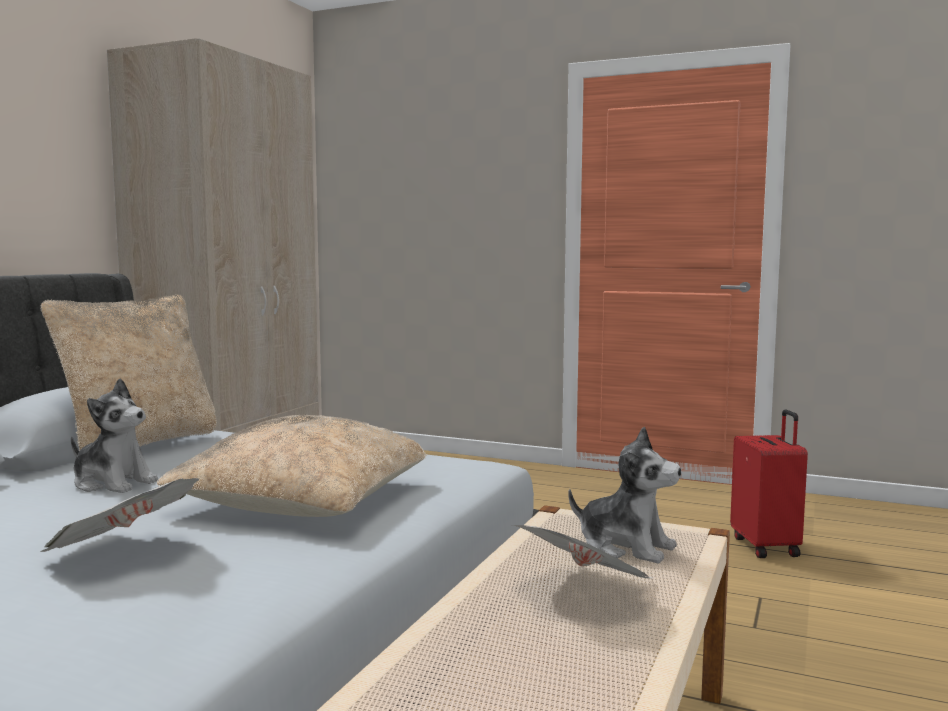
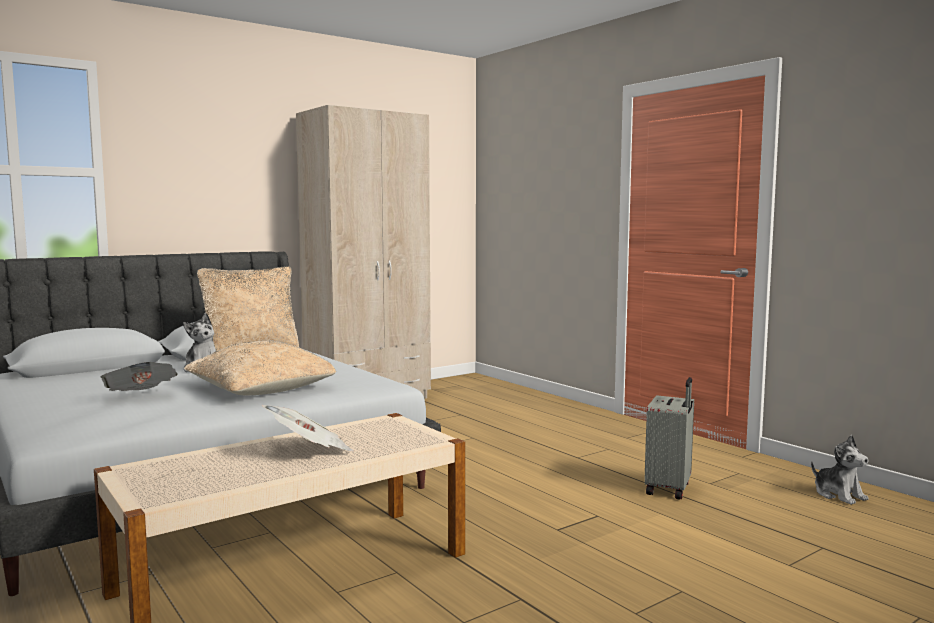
camera: 30 degrees right, 0 degrees up
(626, 547) = (382, 438): plush toy -> plush toy (839, 495)
(767, 546) = (669, 489): red suitcase -> grey suitcase

